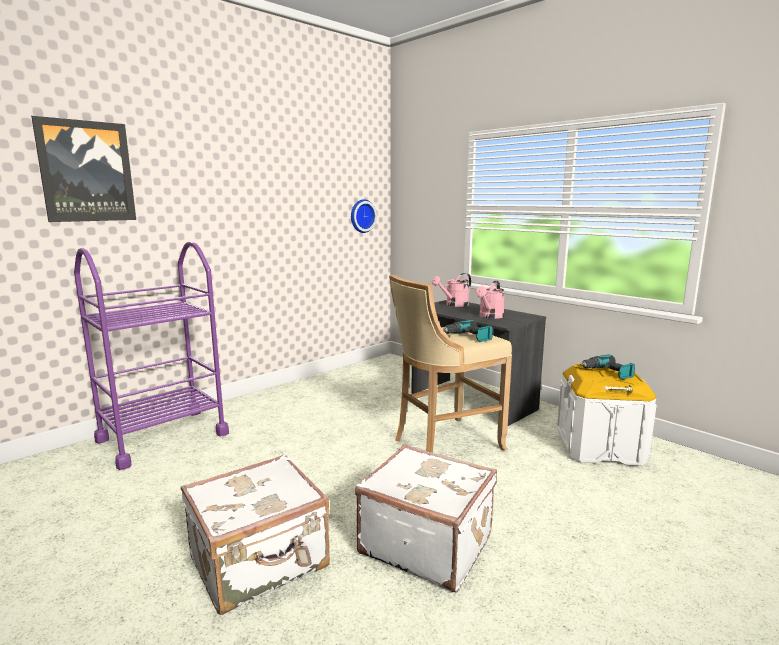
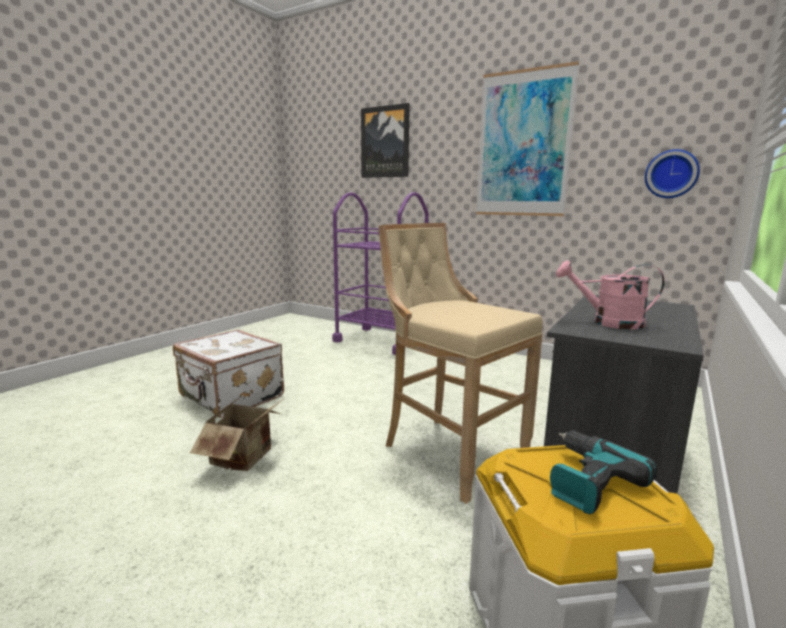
camera: 75 degrees right, 0 degrees up
(265, 188) = (523, 144): none -> picture
(426, 543) = (246, 457): white suitcase -> cardboard box
(454, 305) = (650, 307): pink watering can -> none
(468, 337) = (466, 317): power drill -> none

